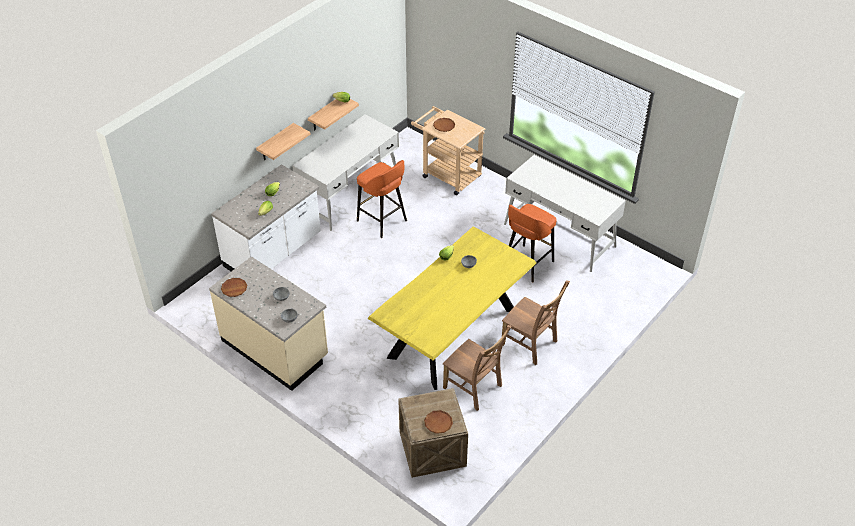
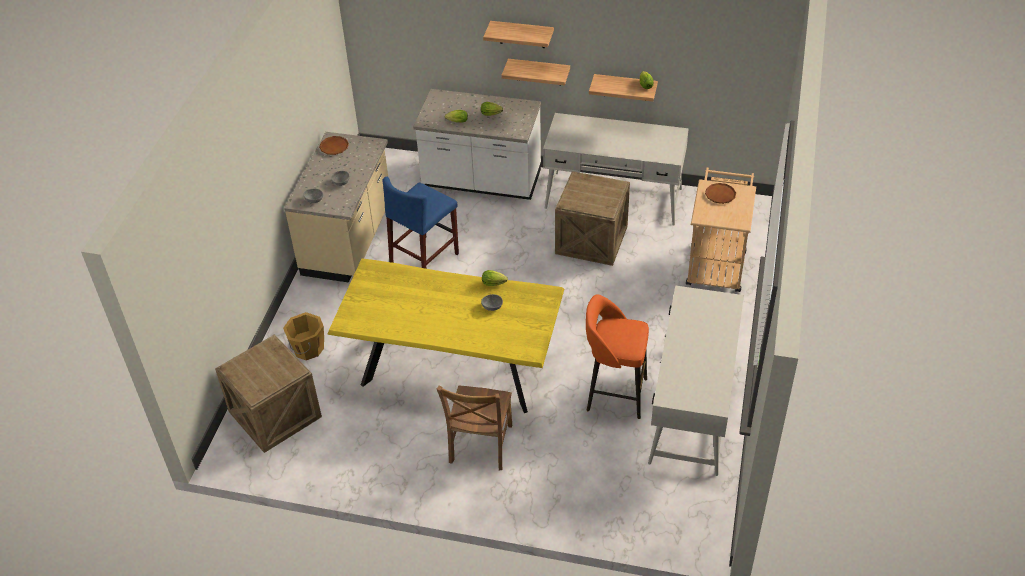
camera: 65 degrees right, 0 degrees up
(262, 122) = (522, 34): none -> shelf
(332, 312) = (424, 259): none -> blue stool
(376, 410) = (307, 348): none -> orange bucket
(383, 221) = (590, 241): orange stool -> crate
(438, 423) = (252, 378): brown plate -> none
(474, 388) = (381, 418): brown chair -> none

